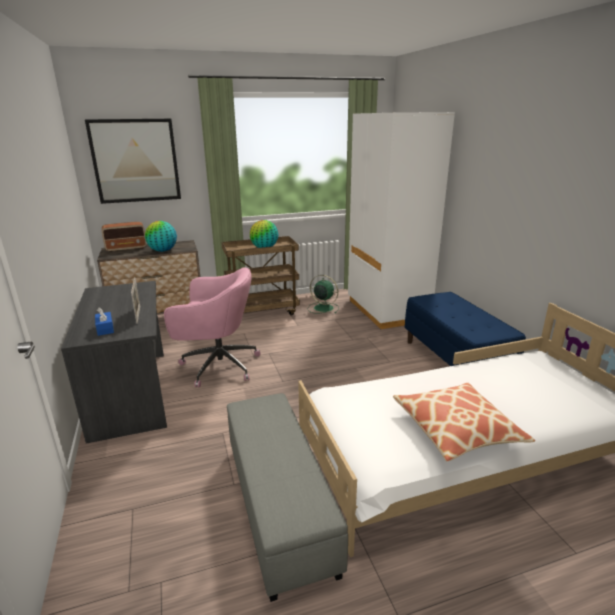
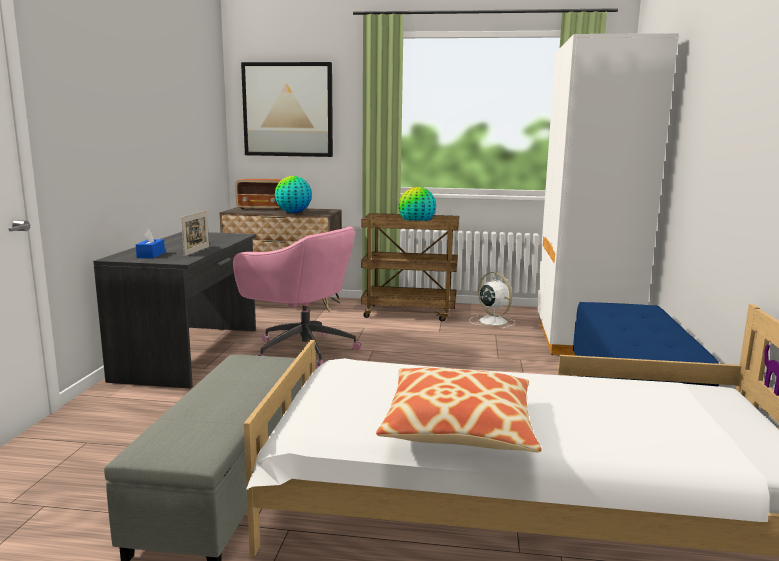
camera: 25 degrees right, 10 degrees down
(322, 308) = (492, 321): green fan -> white fan

